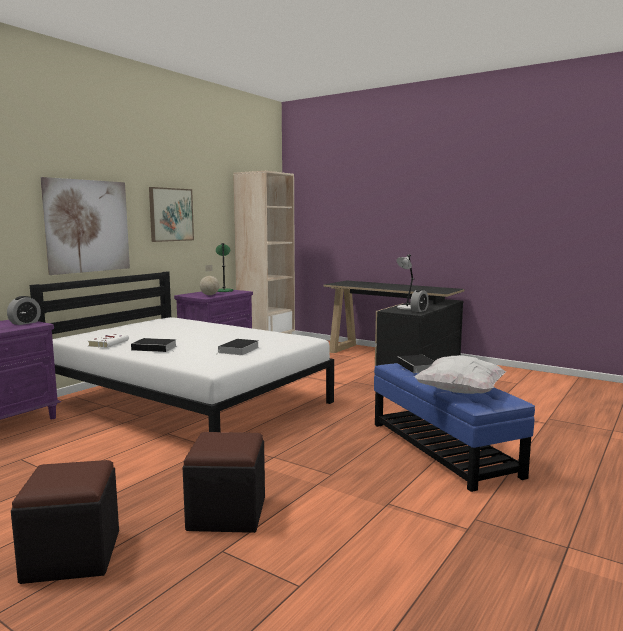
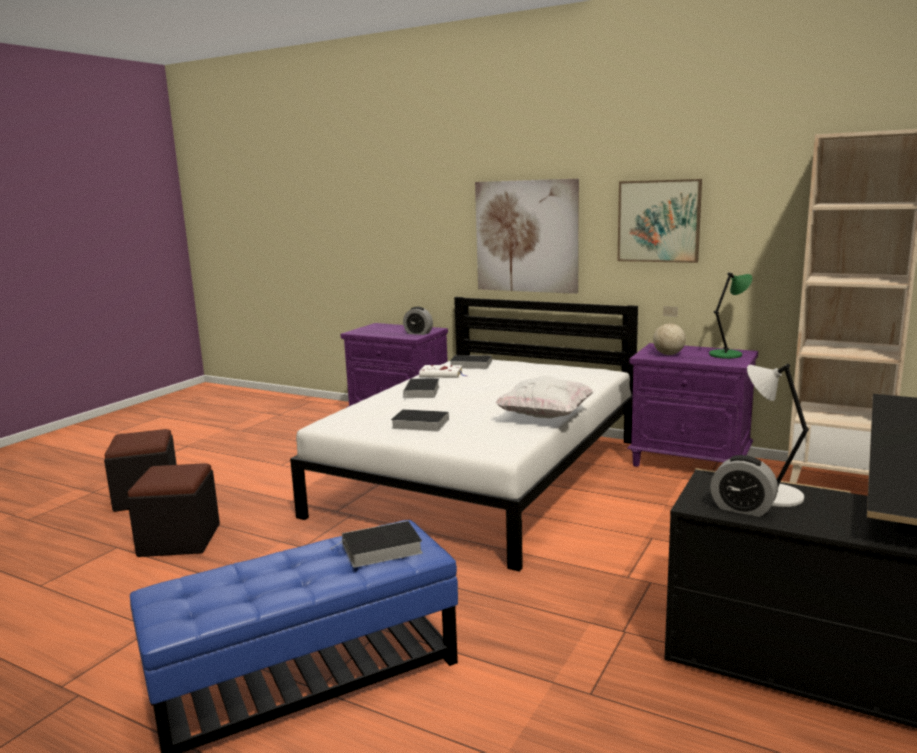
camera: 85 degrees right, 5 degrees up
(91, 337) = (469, 365): none -> book
(460, 392) = (227, 582): white pillow -> white pillow (545, 416)

